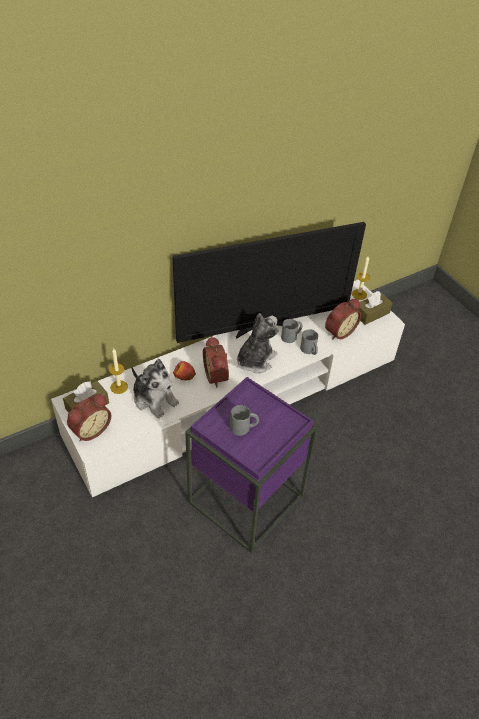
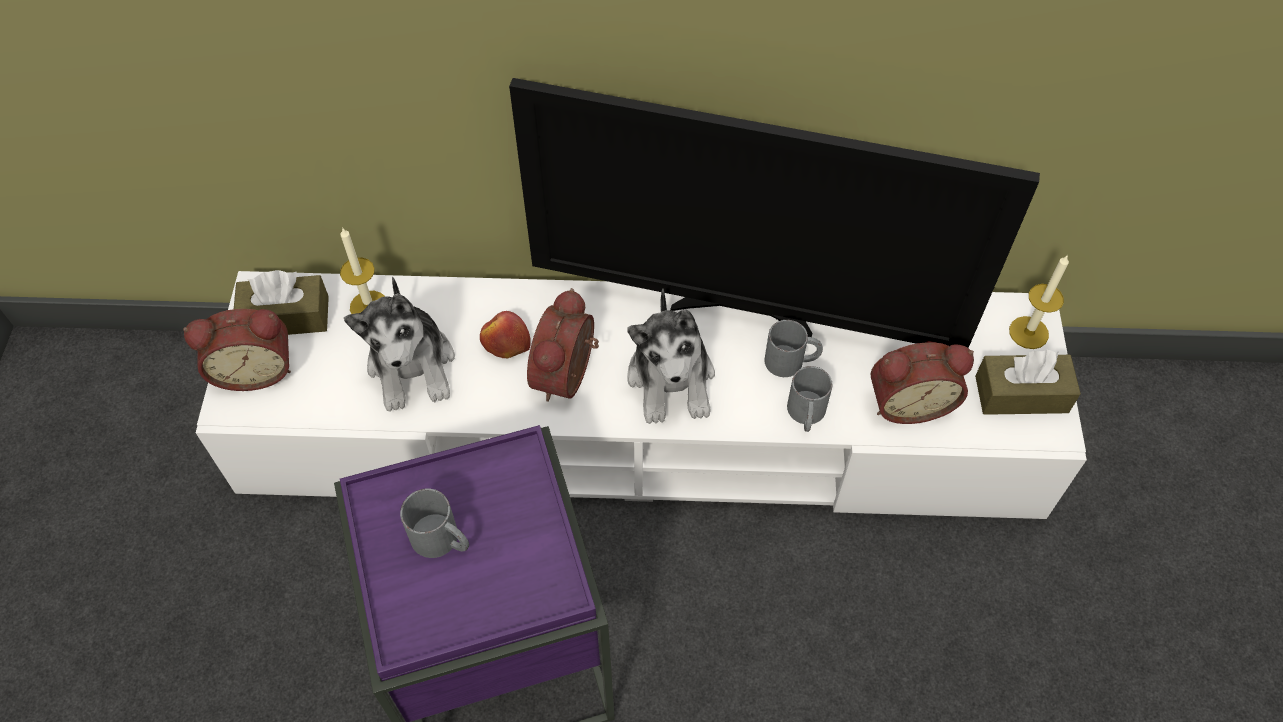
camera: 35 degrees right, 10 degrees up
(255, 360) = (672, 379): plush toy -> plush toy turned 105 degrees clockwise

